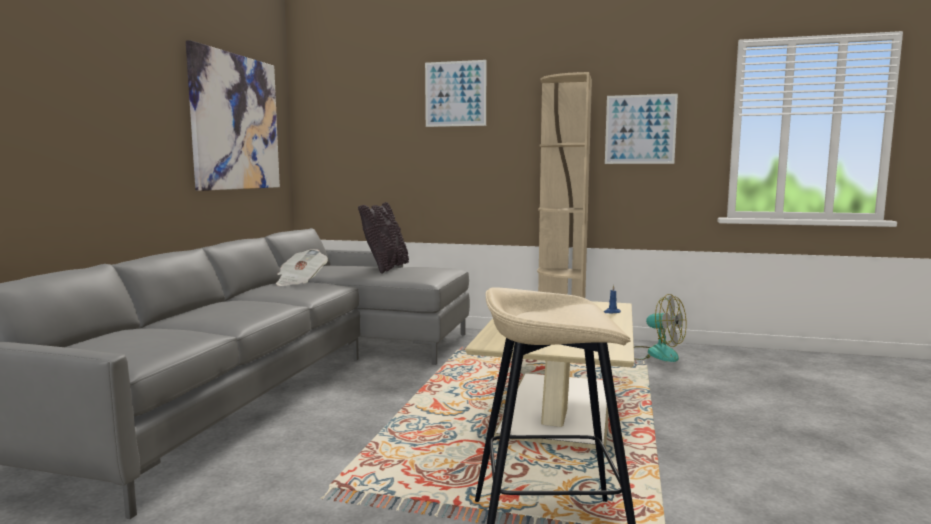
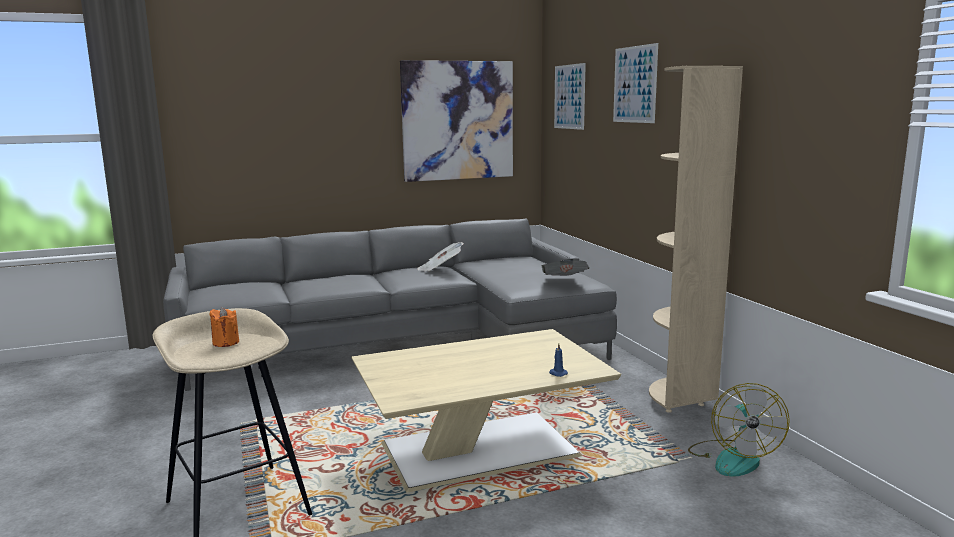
camera: 55 degrees right, 5 degrees up
(386, 268) = (536, 270): black pillow -> none
(439, 268) = (564, 281): none -> newspaper
(548, 320) = (226, 342): none -> orange candle
(640, 129) = (791, 138): picture -> picture (569, 97)

